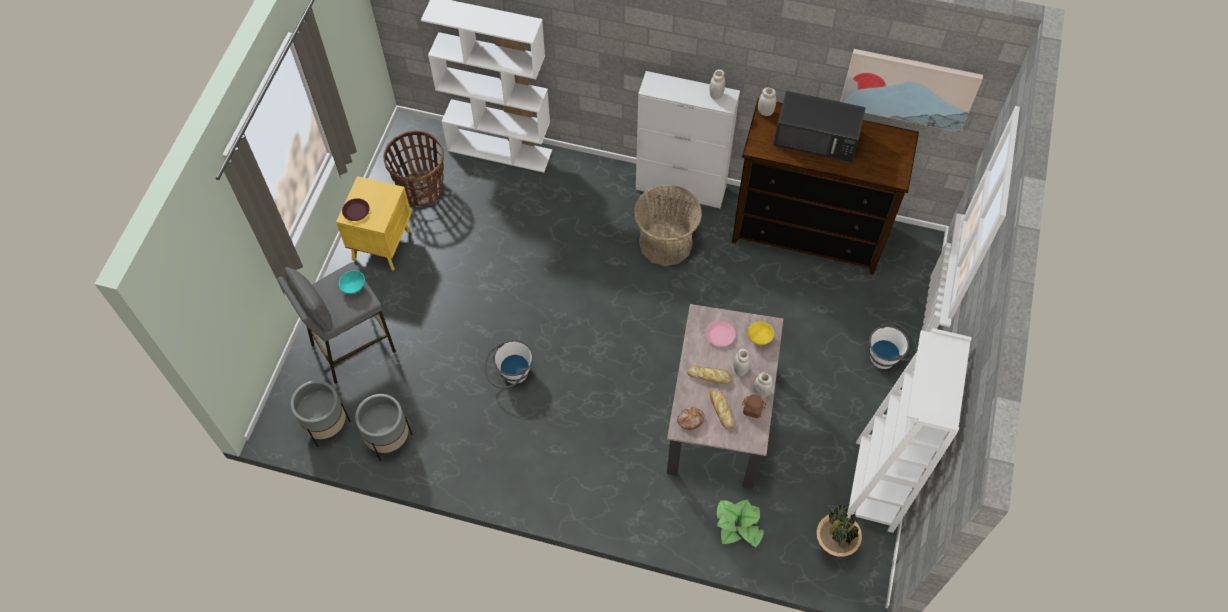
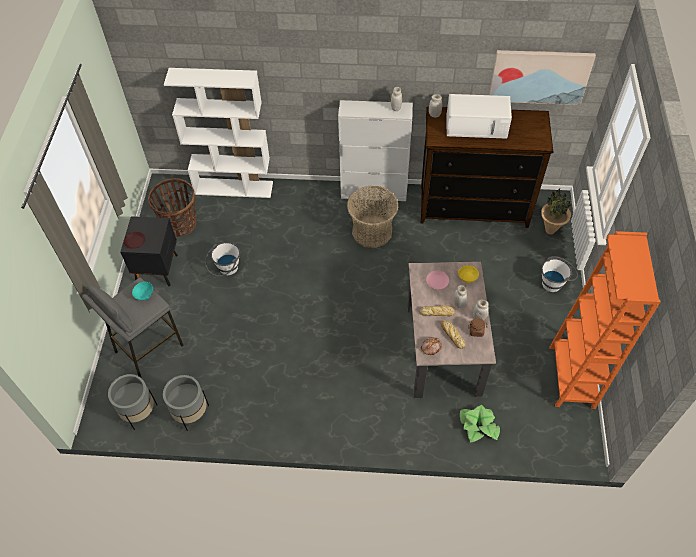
camera: 10 degrees left, 5 degrees down
(383, 244) = (158, 268): yellow nightstand -> black nightstand
(511, 376) = (277, 347): white bucket -> white bucket (226, 270)
(817, 137) = (477, 126): black microwave -> white microwave
(832, 547) = (553, 429): potted plant -> potted plant (549, 230)
(874, 486) = (571, 377): white bookcase -> orange bookcase

